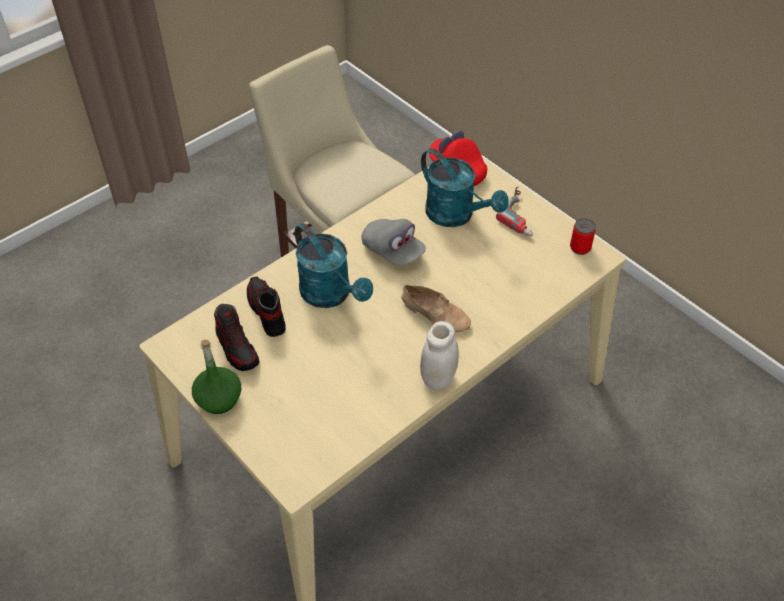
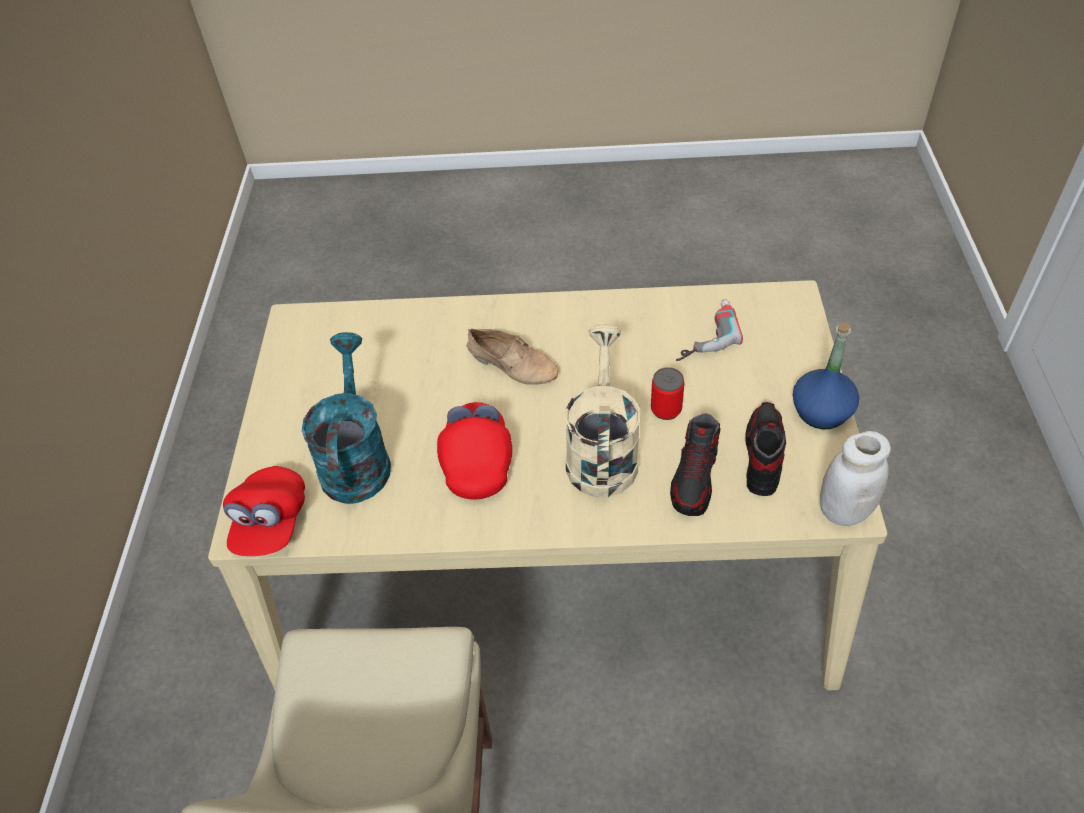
camera: 135 degrees left, 0 degrees up
(219, 399) = (821, 411): green bottle -> blue bottle
(331, 295) = (601, 452): turquoise watering can -> beige watering can
(393, 251) = (477, 461): grey cap -> red cap
(436, 313) = (513, 363): beige shoe -> beige shoe turned 135 degrees clockwise
(438, 379) = (581, 306): white jar -> white jar (844, 510)
(522, 215) = (290, 410): power drill -> power drill (703, 334)
(580, 248) = (294, 339): can -> can (666, 409)

